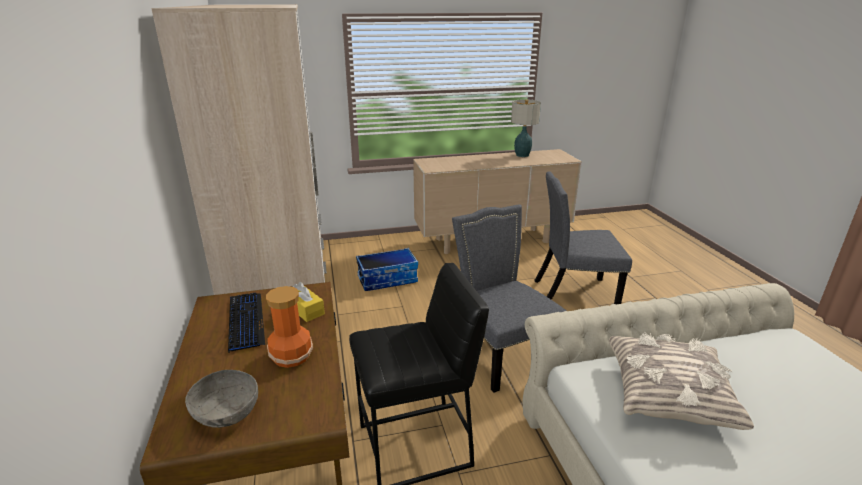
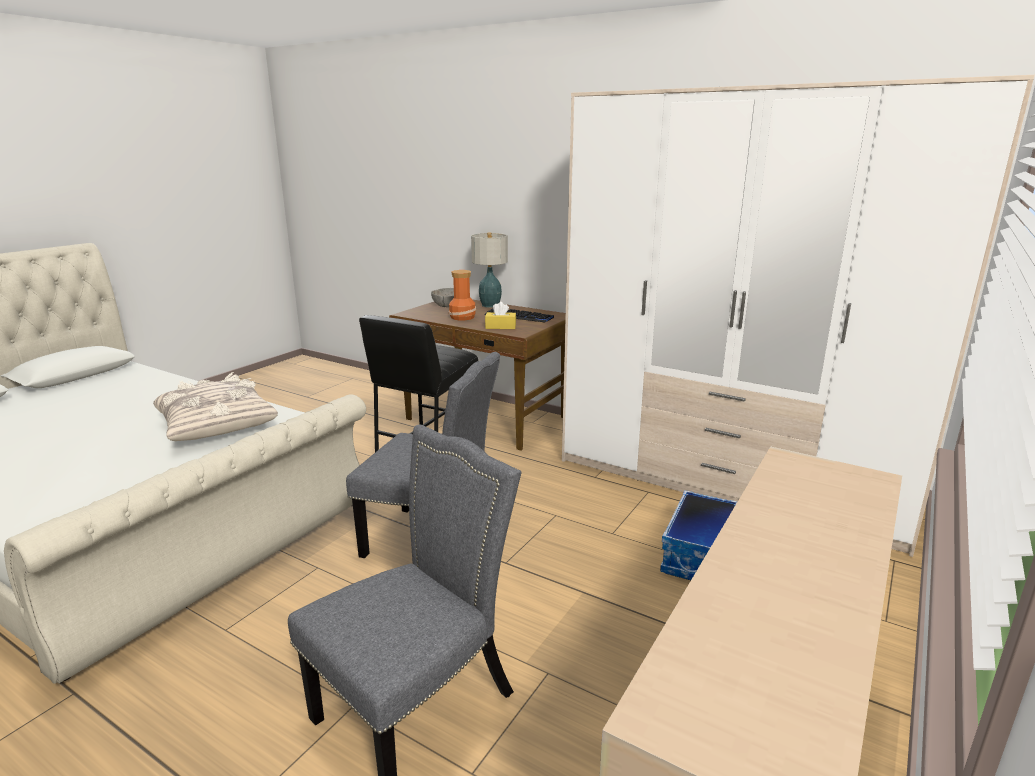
camera: 135 degrees right, 5 degrees down
(522, 155) = (810, 646): table lamp -> table lamp (489, 305)

